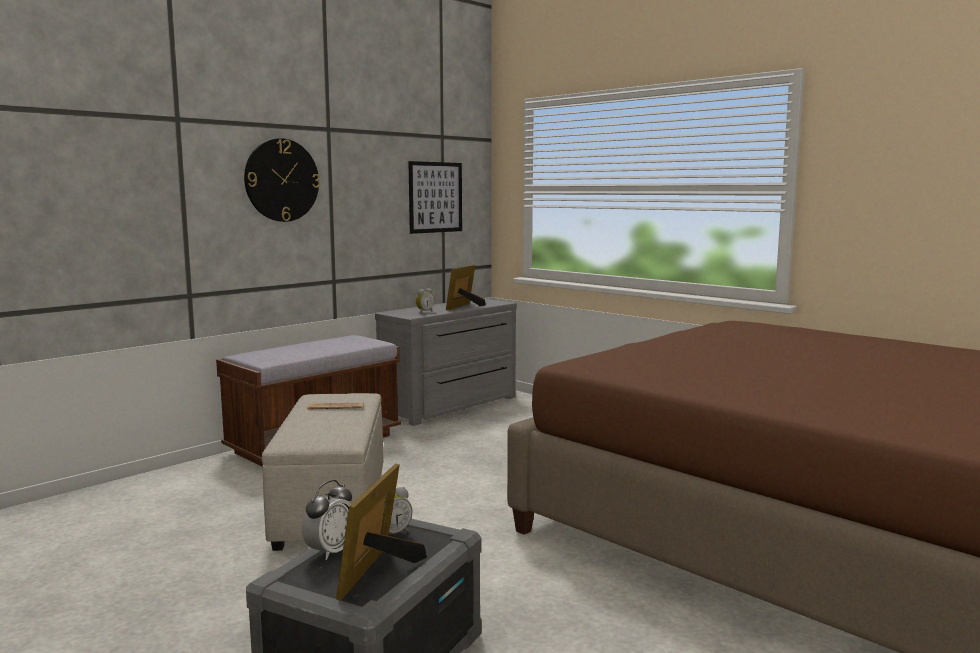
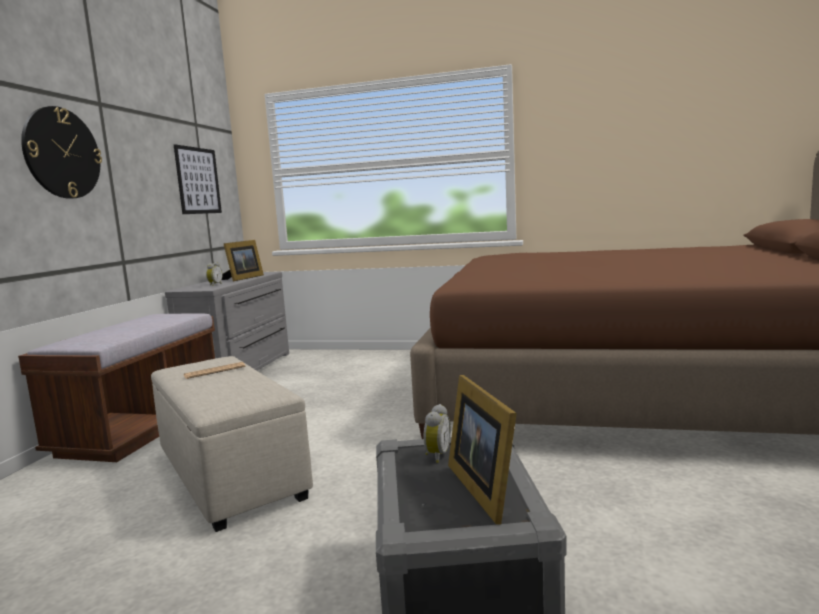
camera: 30 degrees left, 0 degrees up
(330, 551) = (409, 487): alarm clock -> none
(464, 307) = (243, 278): picture frame -> picture frame turned 150 degrees counterclockwise

